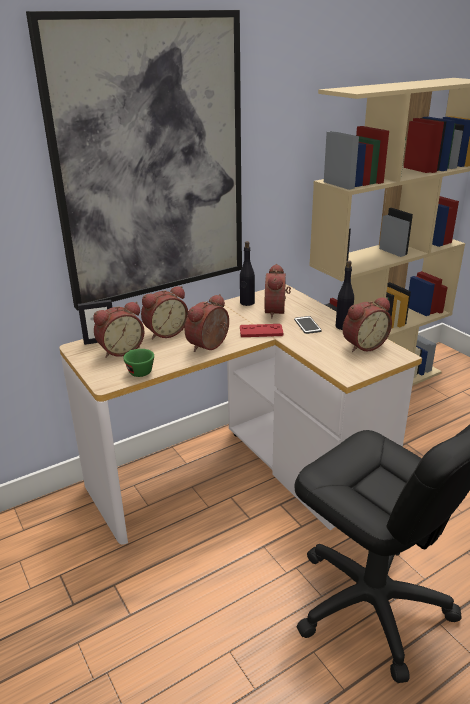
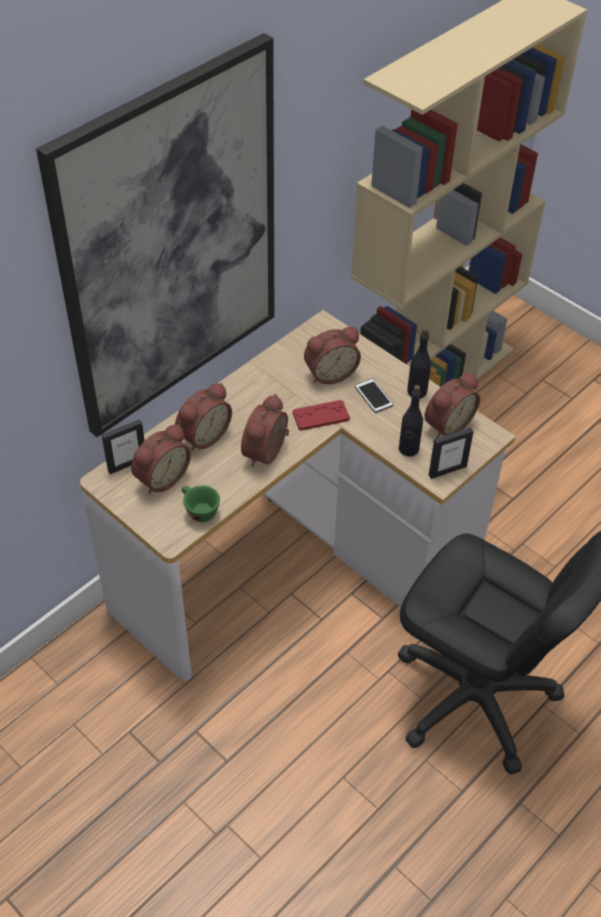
camera: 15 degrees left, 20 degrees up
(247, 303) = (286, 360): black bottle -> black bottle (408, 449)
(277, 311) = (330, 373): alarm clock -> alarm clock turned 105 degrees counterclockwise
(356, 370) = (447, 470): none -> picture frame

